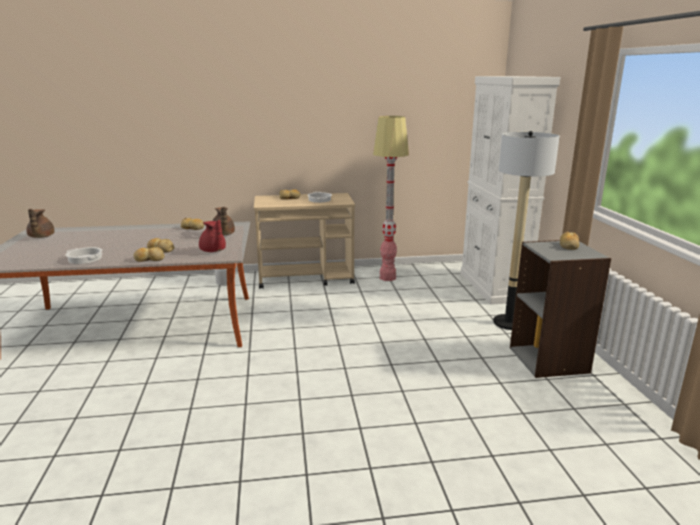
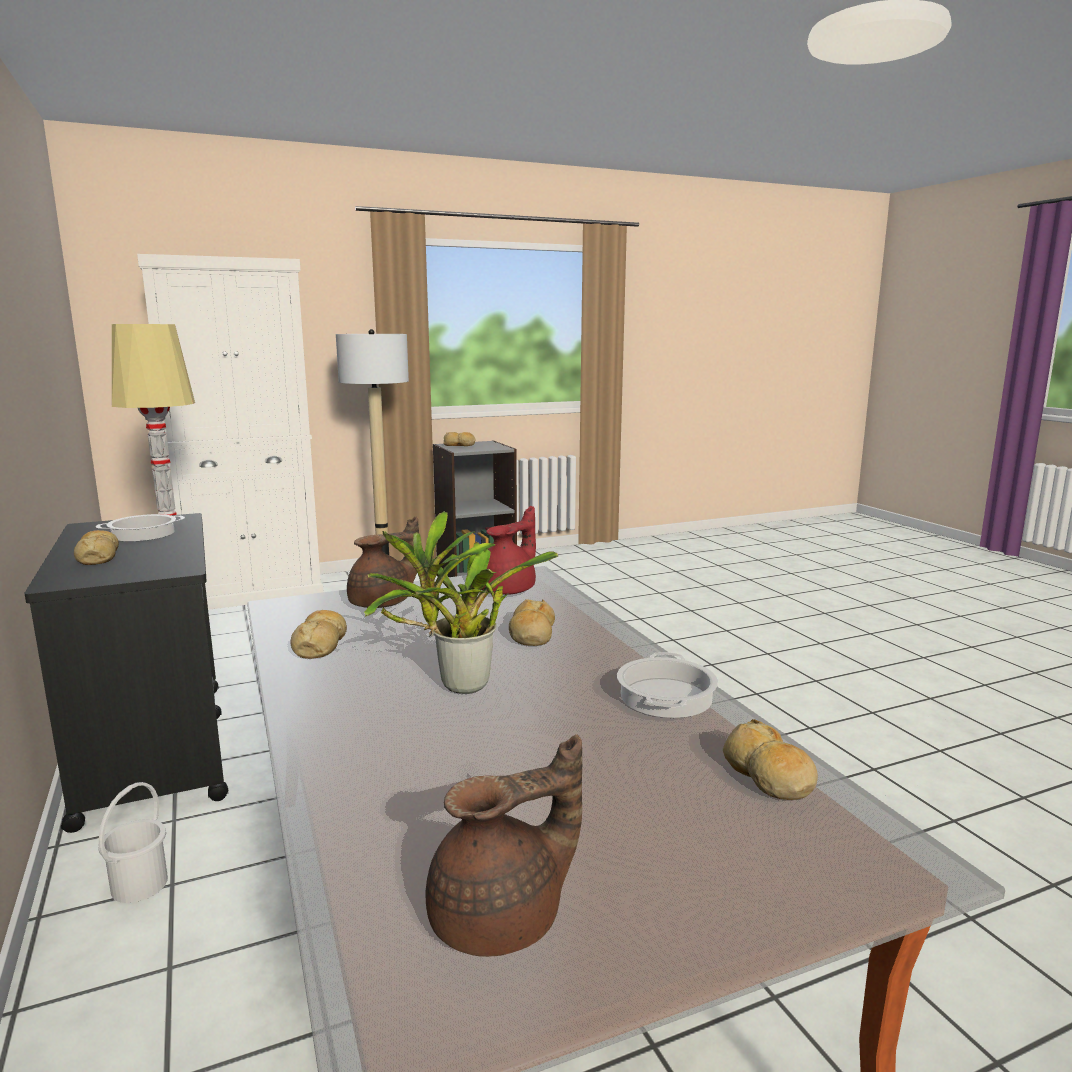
camera: 105 degrees left, 5 degrees down
(136, 239) = (457, 687): none -> potted plant
(149, 259) = (602, 628): bread -> bread (768, 776)
(306, 278) = (155, 749): beige cart -> black cart

